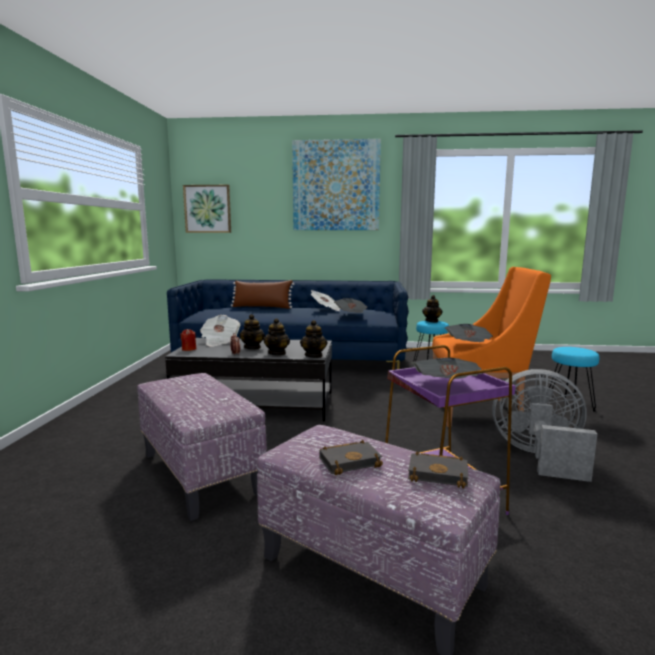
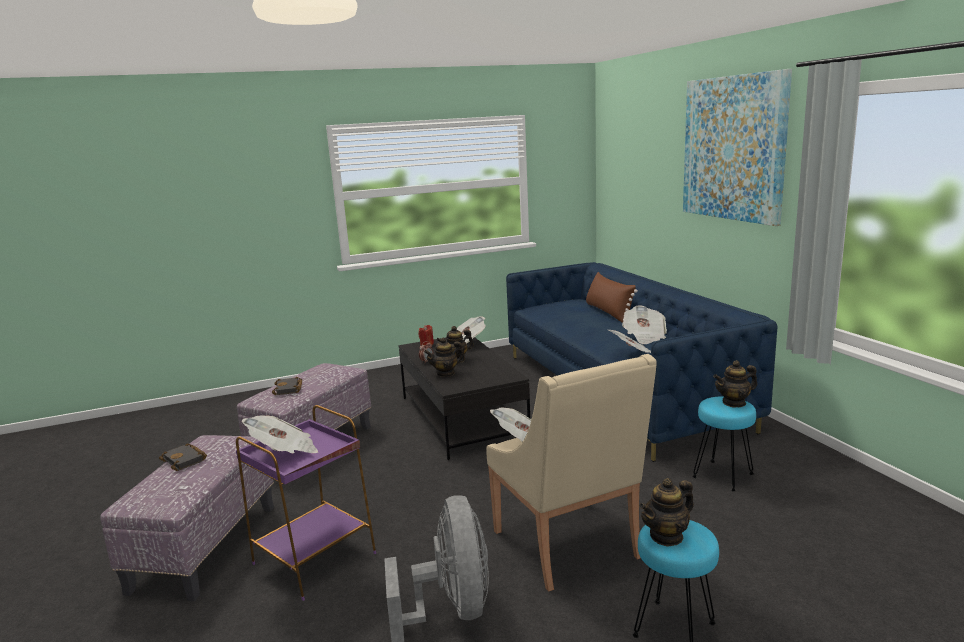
camera: 65 degrees right, 5 degrees up
(207, 209) = (618, 174): picture -> none
(314, 355) = (452, 388): teapot -> teapot (666, 536)
(439, 474) = (168, 492): black book -> black book (289, 389)
(479, 411) = (569, 546): orange armchair -> beige armchair

